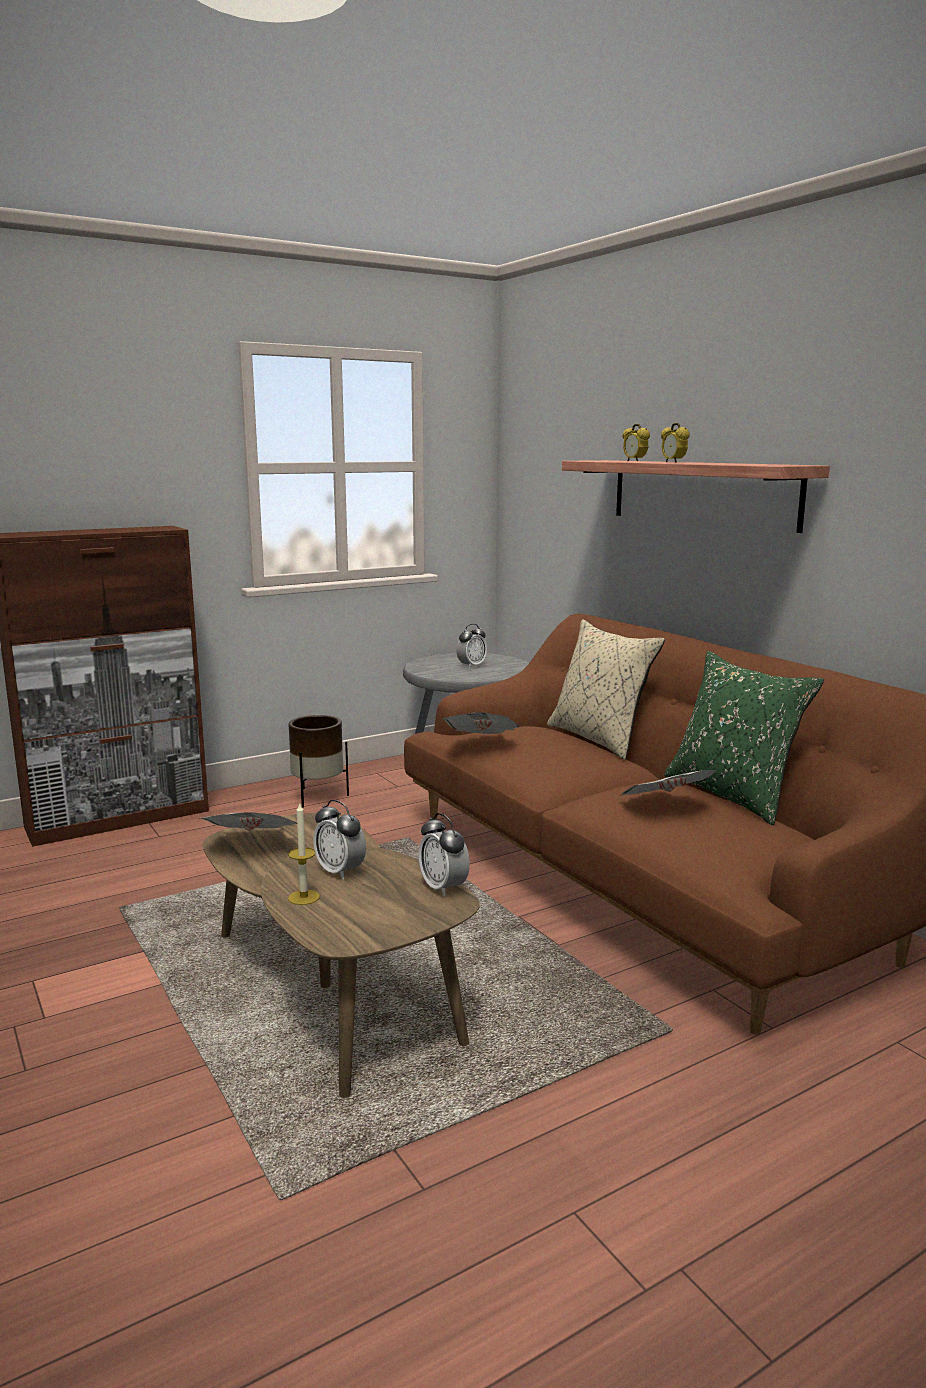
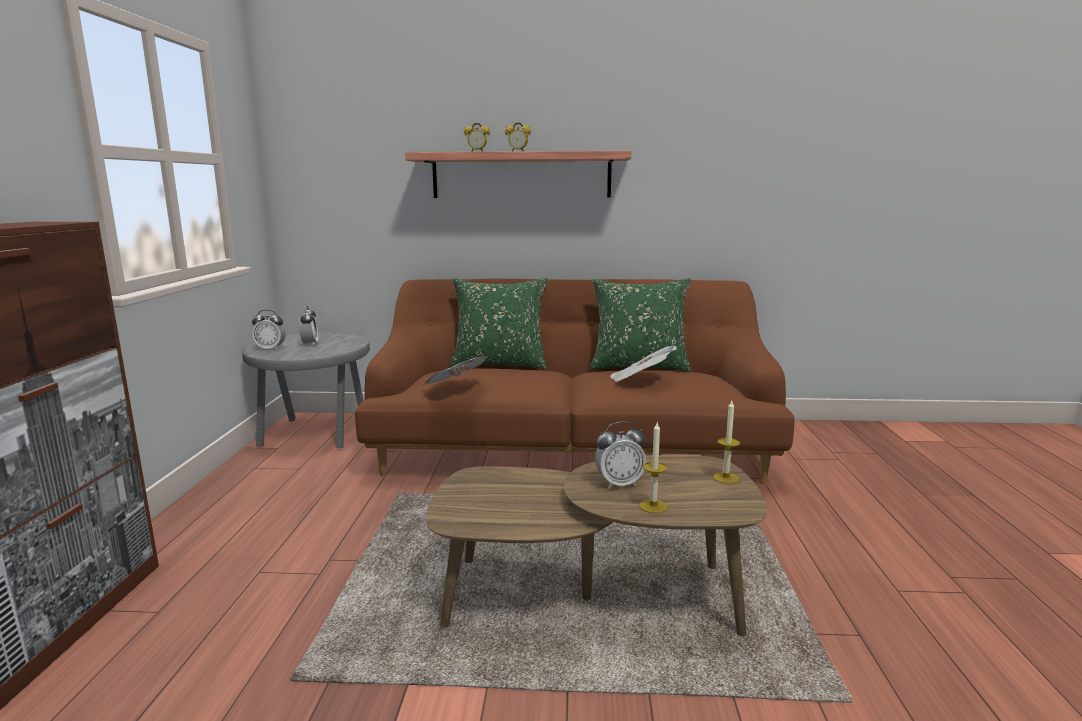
camera: 55 degrees left, 0 degrees up
(253, 846) = (486, 513): newspaper -> none
(318, 796) = (247, 504): brown planter -> none
(420, 918) = (726, 478): none -> candle
(443, 888) = (684, 460): alarm clock -> alarm clock (271, 349)
(600, 739) = (499, 364): beige pillow -> green pillow

